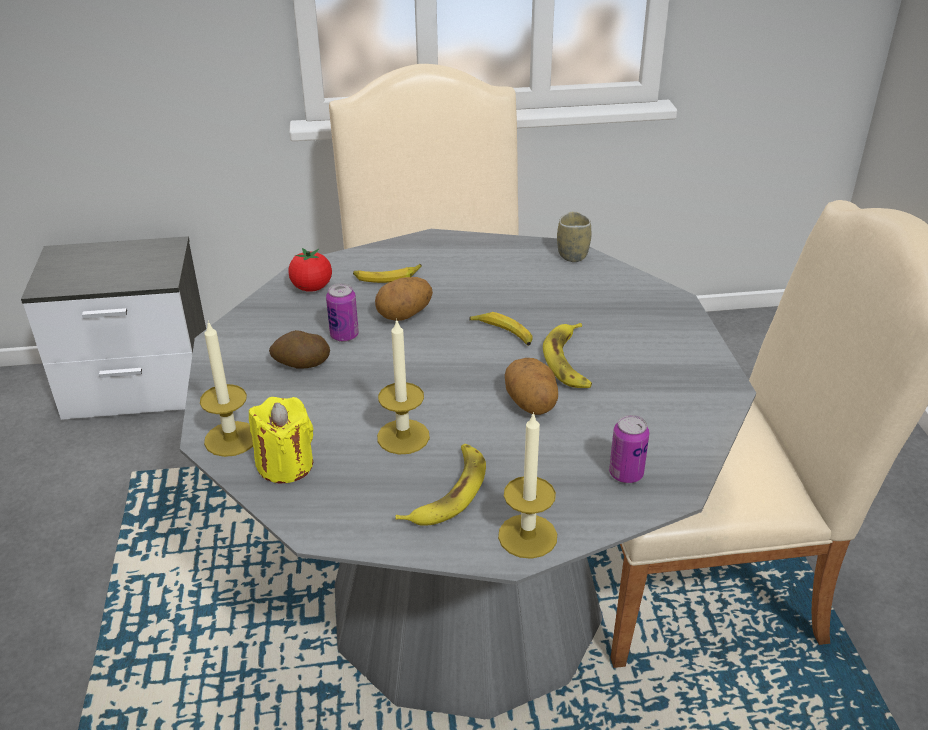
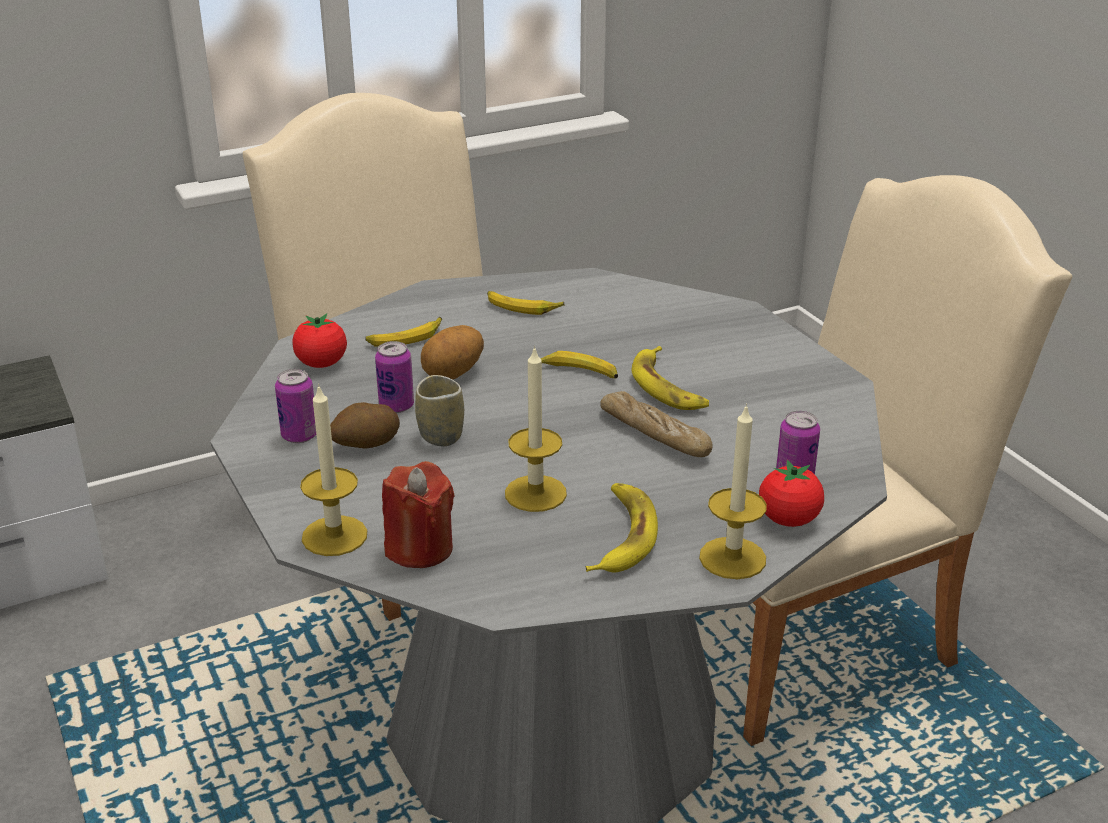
camera: 20 degrees left, 5 degrees down
(258, 346) = (299, 436): none -> can
(285, 465) = (419, 548): yellow candle -> red candle
(494, 266) = (522, 307): none -> banana
(531, 404) = (654, 435): potato -> bread
(572, 255) = (602, 283): cup -> cup (441, 436)
(598, 511) = (788, 519): none -> tomato

